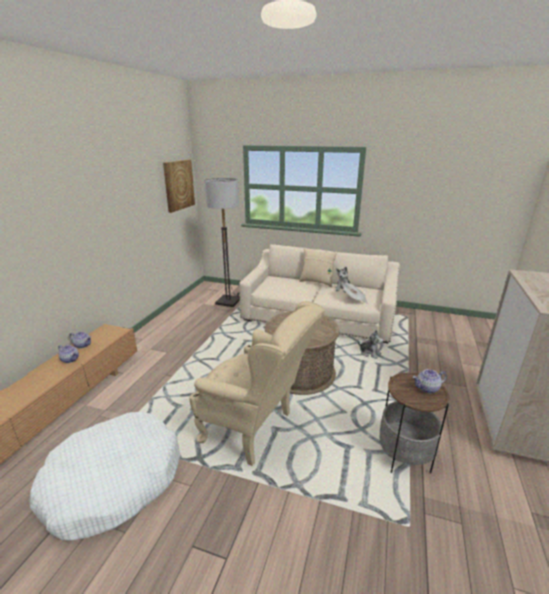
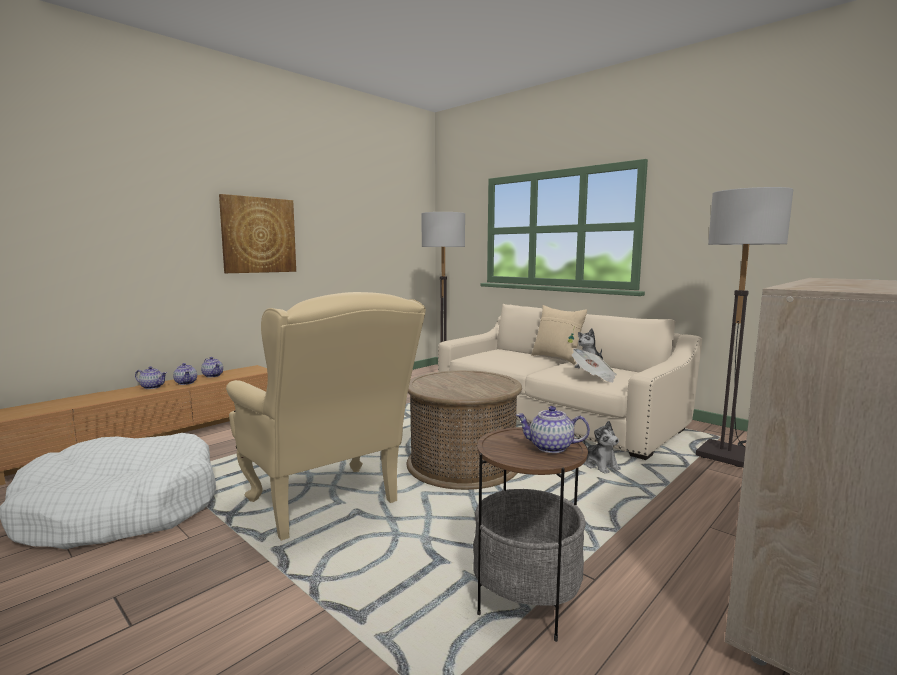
camera: 25 degrees right, 15 degrees down
(46, 371) = (153, 387): none -> teapot
(178, 185) = (406, 228): picture -> picture (258, 235)
(422, 327) = (736, 454): none -> floor lamp

